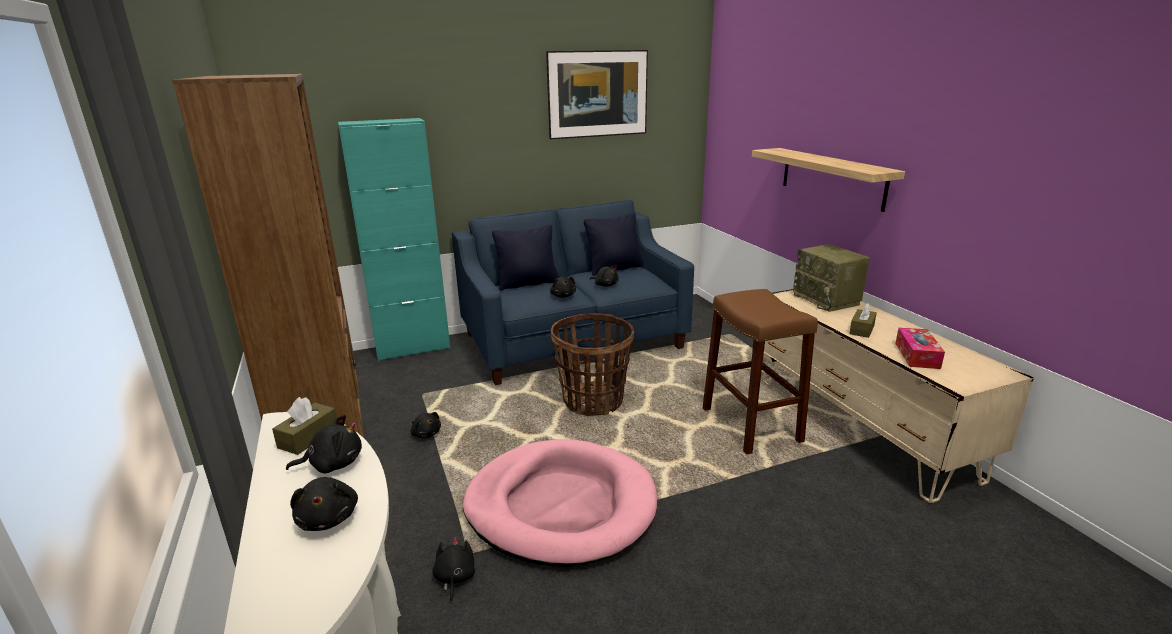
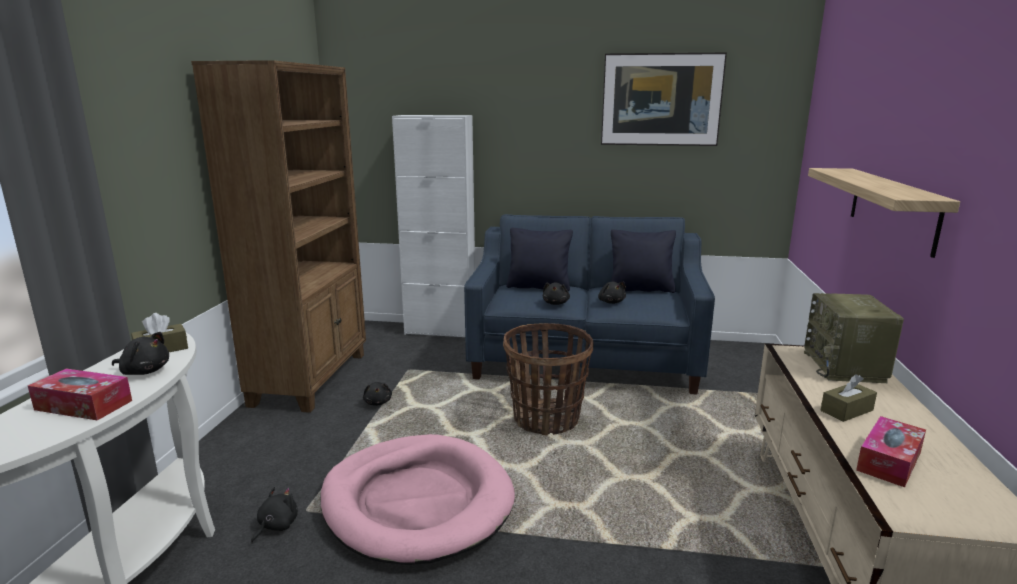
camera: 30 degrees right, 5 degrees down
(329, 518) = (83, 405): black plush toy -> tissue box
(413, 348) = (440, 331): turquoise cabinet -> white cabinet
(751, 425) = (694, 497): brown stool -> none

